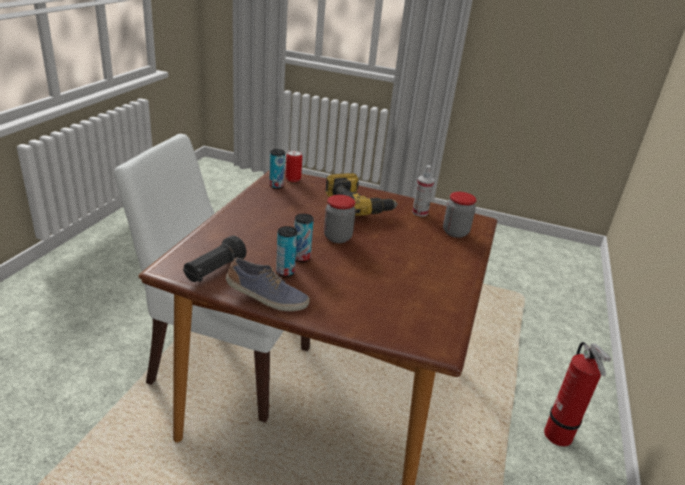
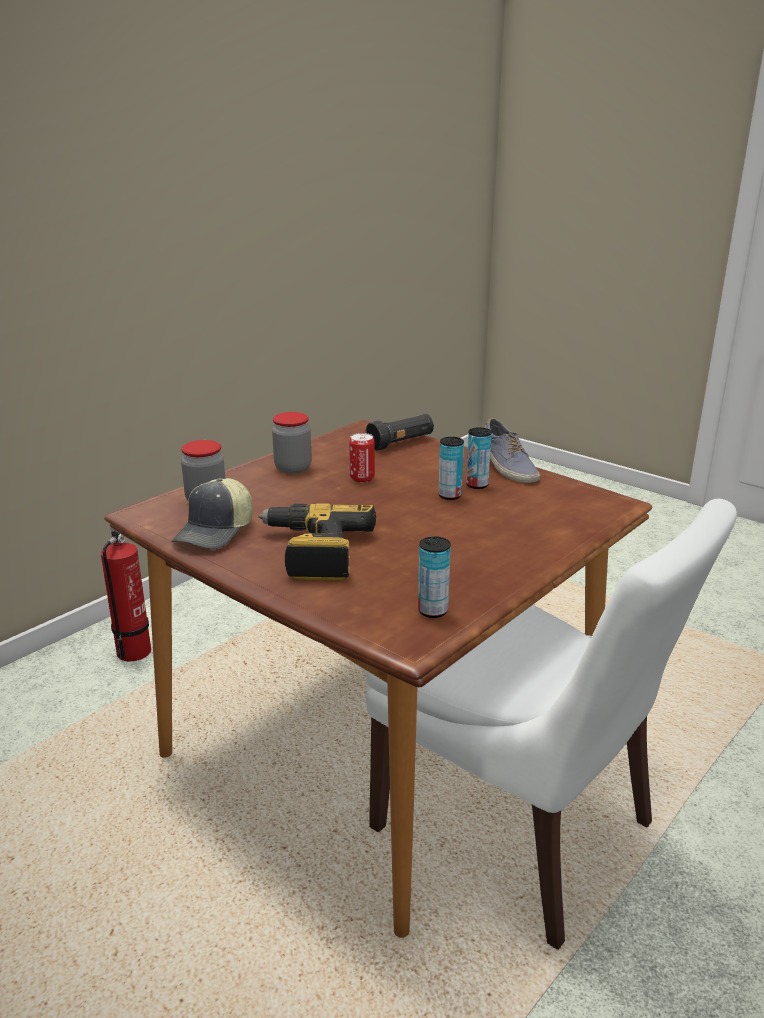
camera: 155 degrees left, 5 degrees down
(214, 271) = (561, 494): black flashlight -> black flashlight (401, 443)
(266, 298) = (506, 467): shoe -> shoe turned 150 degrees counterclockwise
(293, 179) = (388, 625): can -> can (362, 479)
(337, 237) = (384, 512): jar -> jar (293, 468)
(420, 212) = (216, 532): spray bottle -> cap

